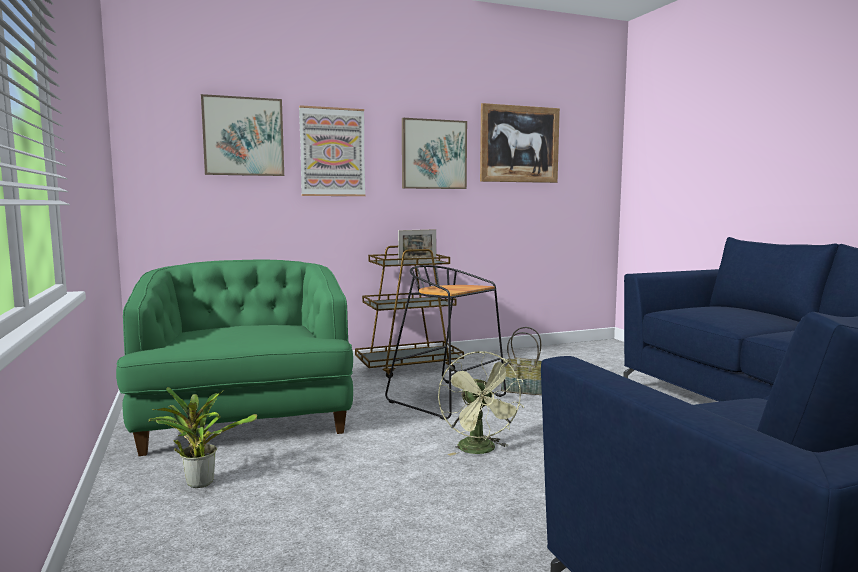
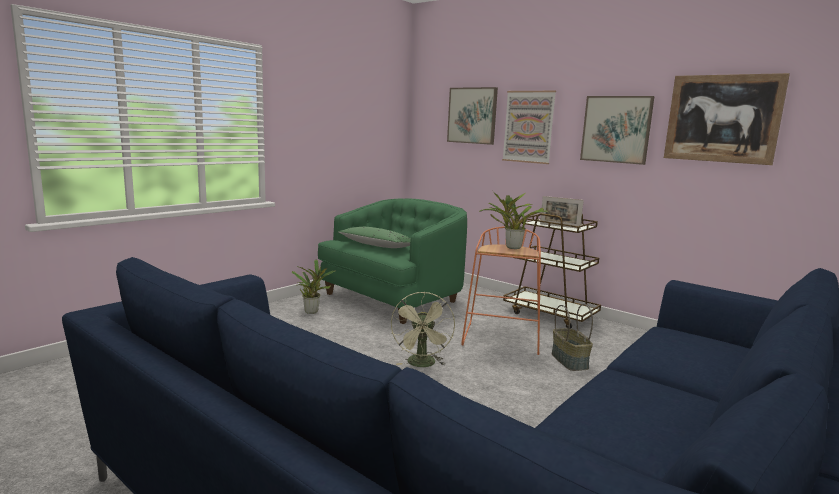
camera: 60 degrees right, 5 degrees up
(244, 336) = (377, 246): none -> green pillow
(446, 286) = (511, 247): none -> potted plant
(448, 399) = (502, 339): black stool -> orange stool
(480, 450) = (422, 365): green fan -> green fan turned 45 degrees counterclockwise

